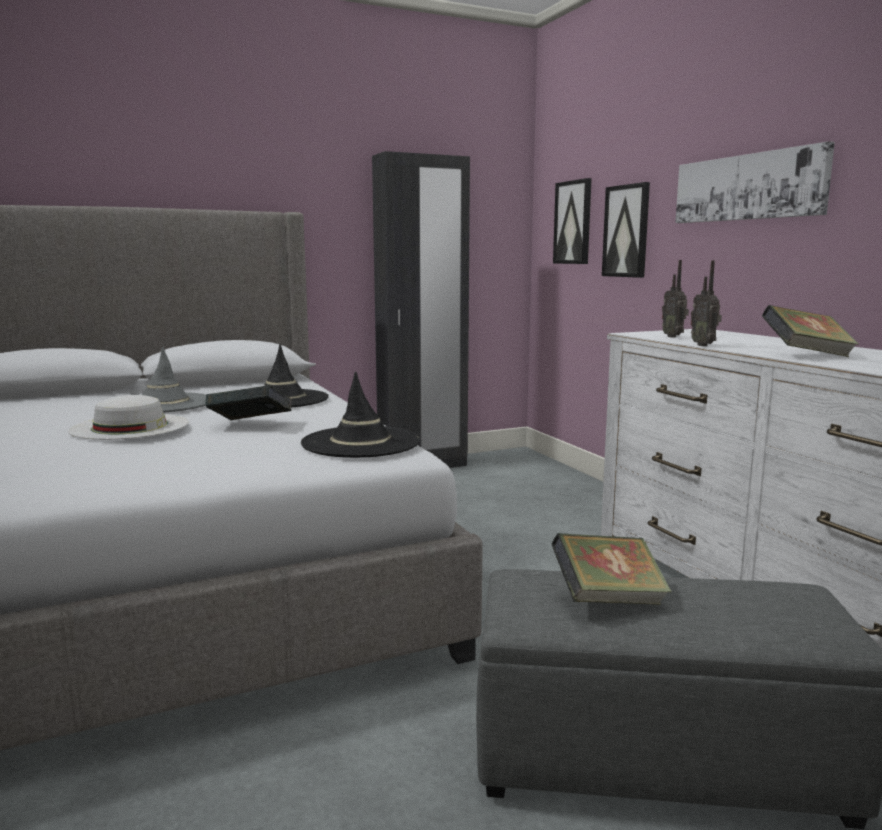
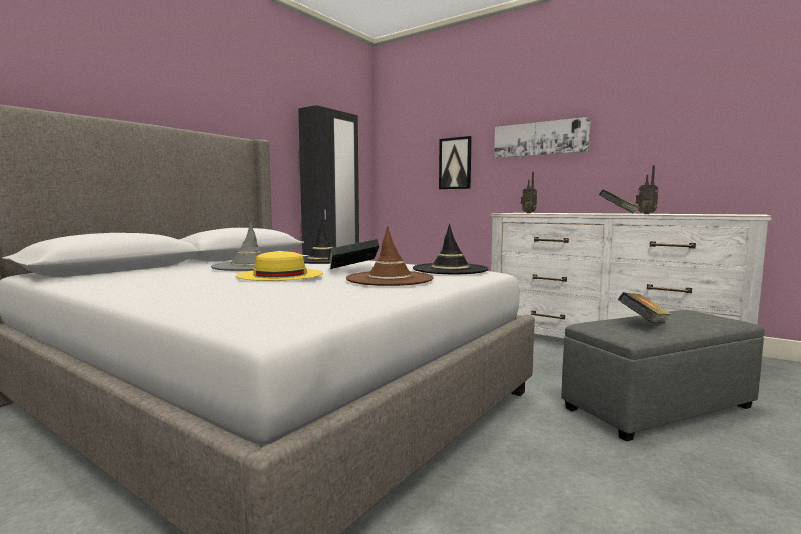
camera: 30 degrees left, 5 degrees down
(130, 426) = (280, 274): white hat -> yellow hat
(216, 453) = (389, 279): none -> brown hat
(573, 222) = (411, 159): picture -> none
(704, 345) = (561, 213): radio -> radio (646, 214)

